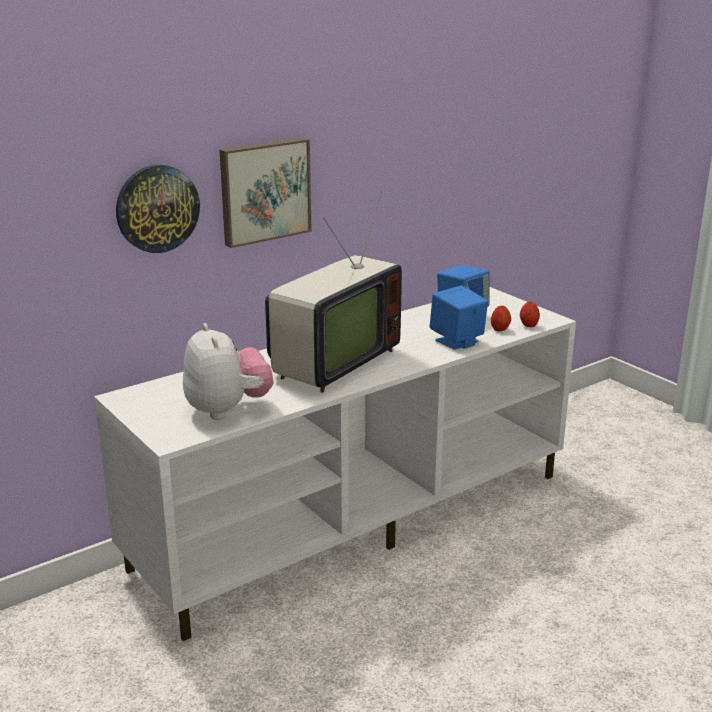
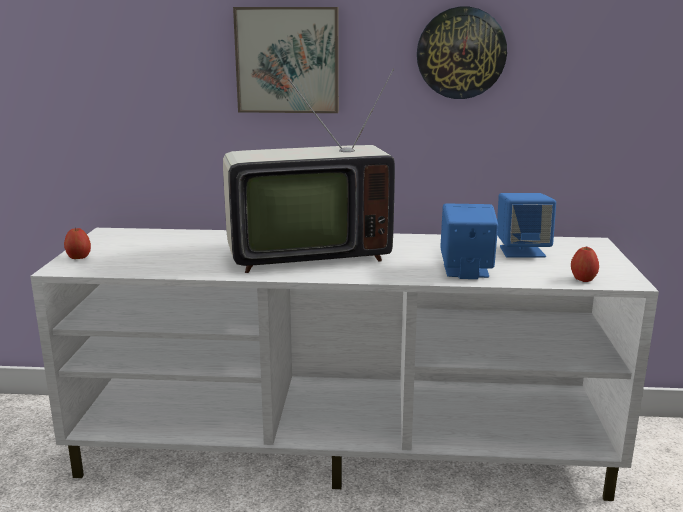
camera: 40 degrees right, 5 degrees down
(157, 208) = (167, 58): wall clock -> wall clock (461, 53)
(227, 410) = (148, 262): plush toy -> none
(500, 329) = (538, 274): apple -> apple (79, 258)

